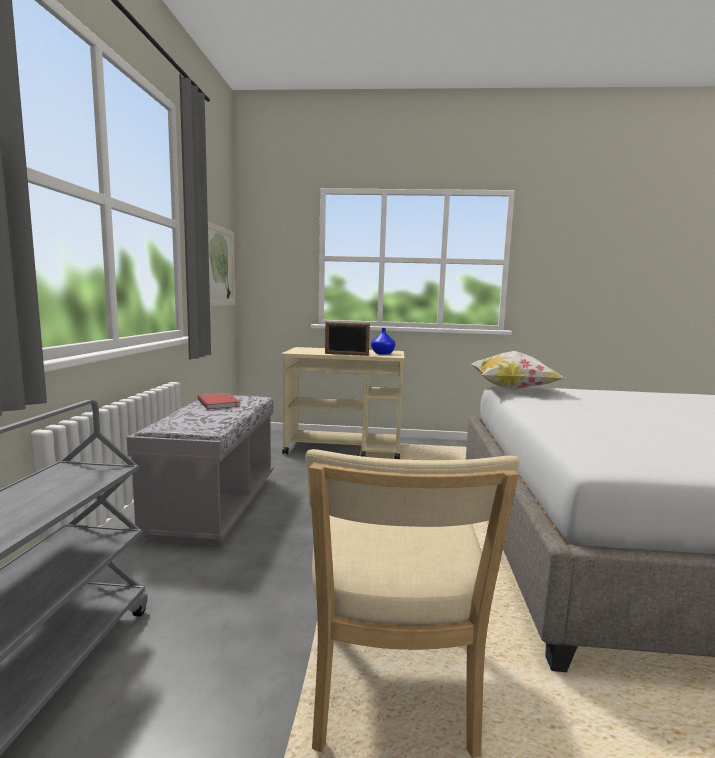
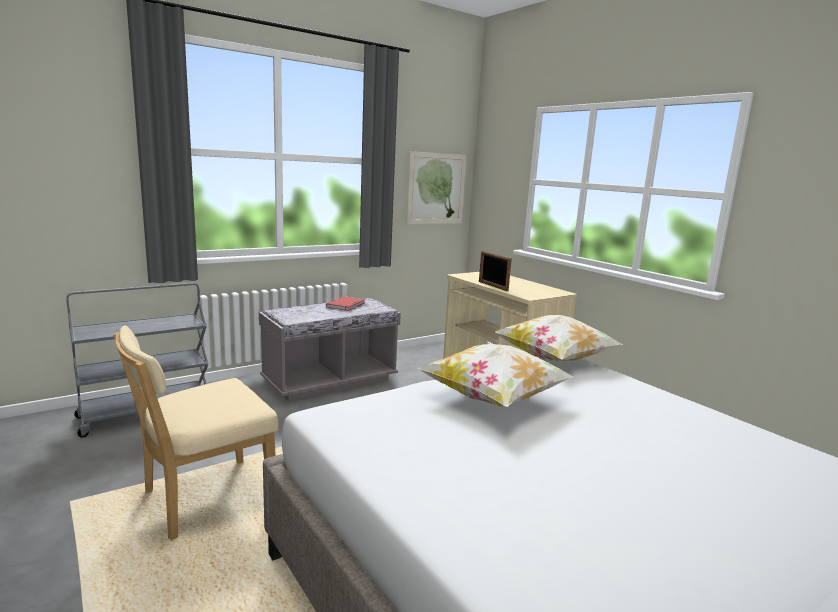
camera: 50 degrees right, 5 degrees up
(383, 353) = (533, 292): blue vase -> none
(589, 415) = (494, 399): none -> pillow

